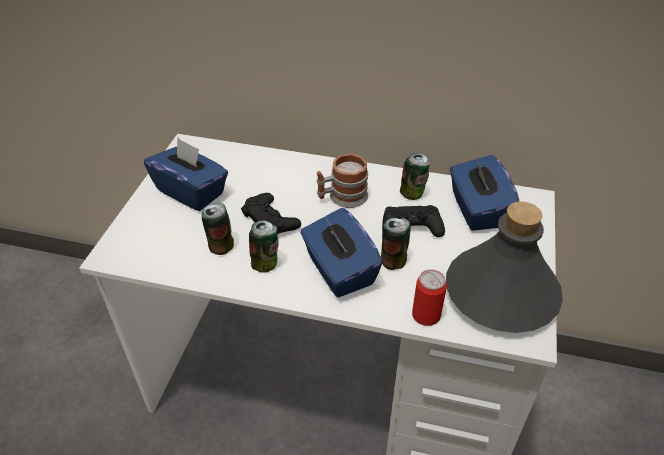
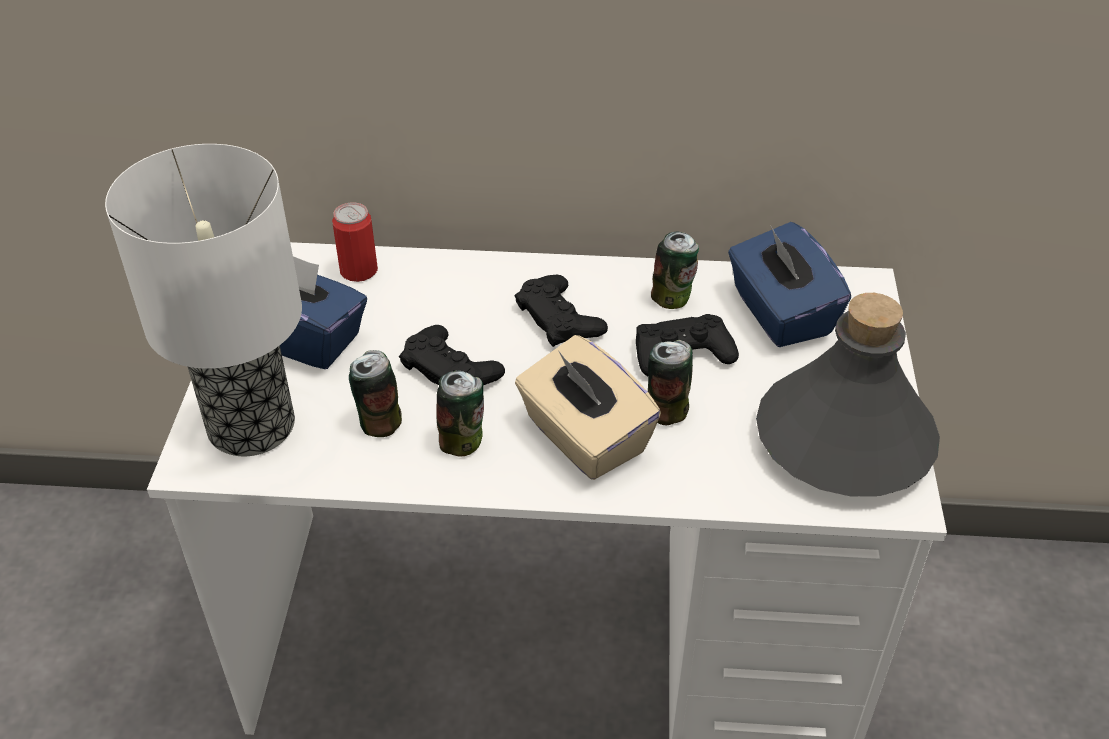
camera: 10 degrees left, 0 degrees up
(149, 237) = (252, 424): none -> table lamp
(339, 270) = (584, 437): blue tissue box -> beige tissue box
(342, 197) = (559, 318): mug -> black game controller
(426, 315) = (737, 488): can -> can (358, 271)

